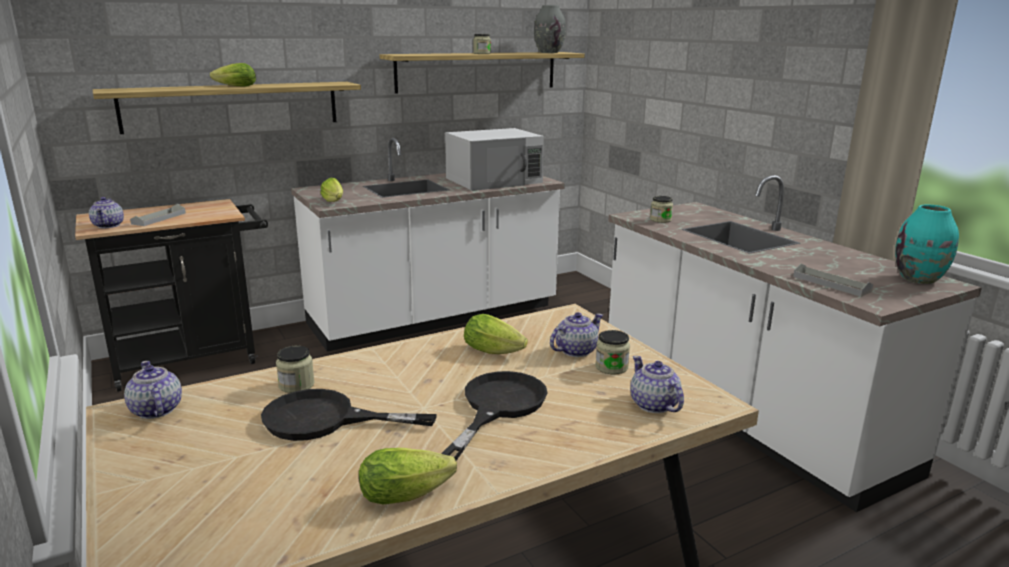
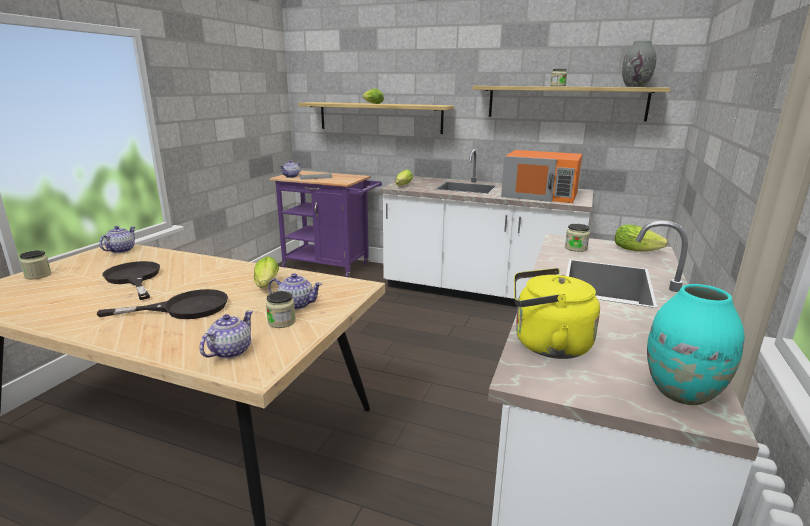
camera: 50 degrees right, 0 degrees up
(195, 359) = (331, 266): black cart -> purple cart
(296, 385) = (170, 262): jar -> jar (38, 275)
(410, 493) = (60, 319): lettuce -> lettuce (638, 250)
(494, 180) = (540, 194): white microwave -> orange microwave
(831, 284) = (546, 345): grey tray -> yellow kettle

